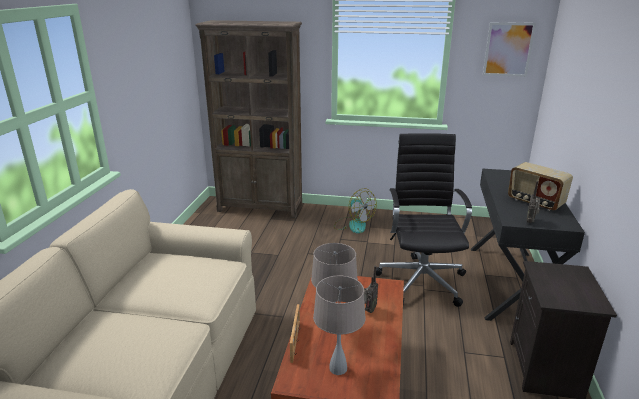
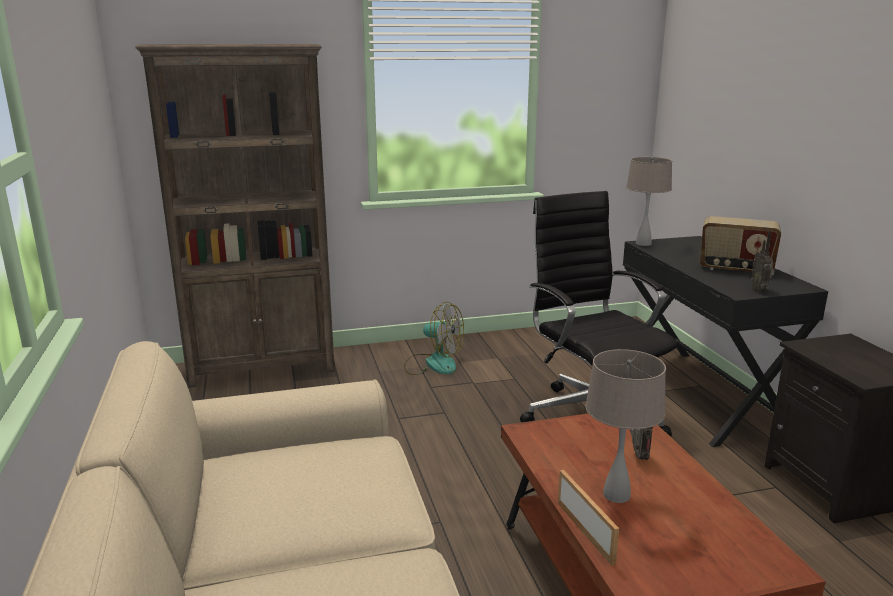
camera: 25 degrees left, 5 degrees down
(337, 368) = (686, 551): beige table lamp -> beige table lamp (643, 243)
(508, 49) = (611, 78): picture -> none

